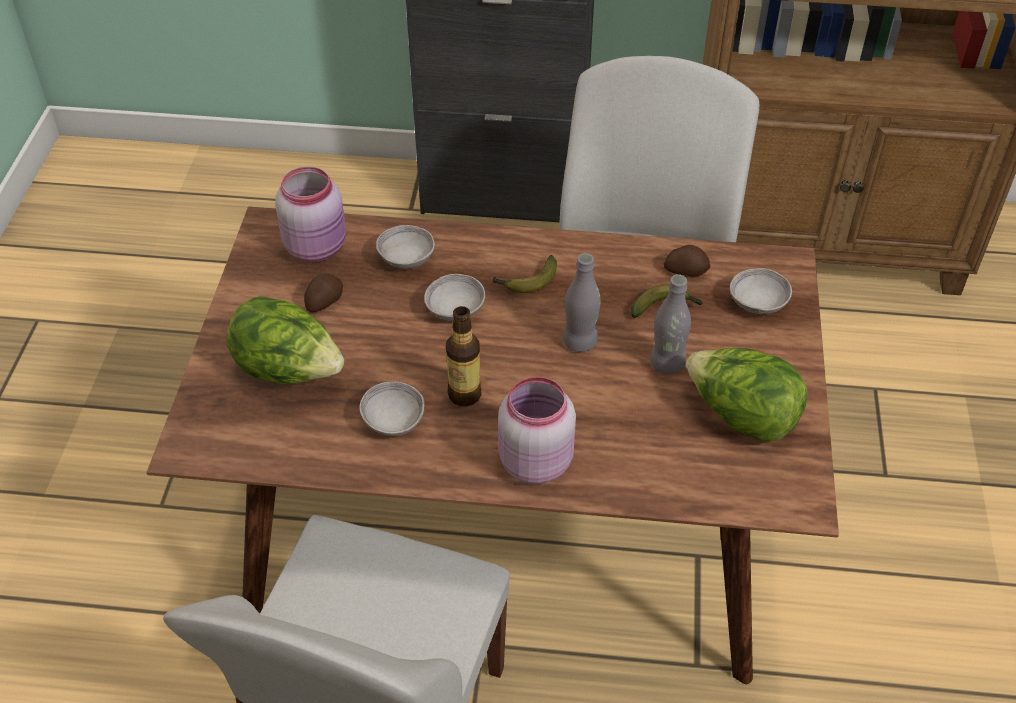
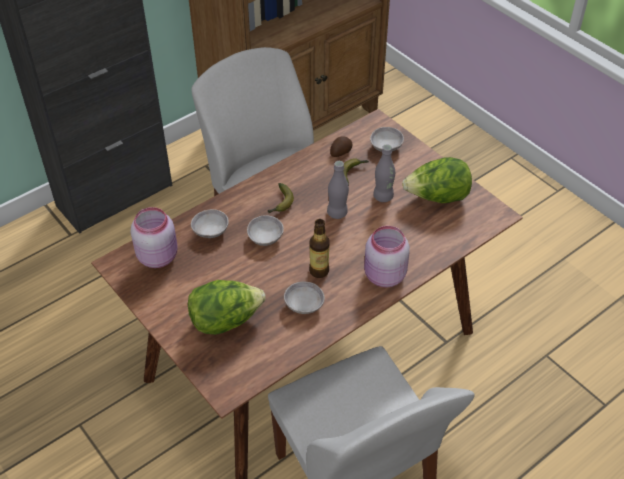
camera: 45 degrees left, 0 degrees up
(323, 301) = (197, 278): potato -> none

